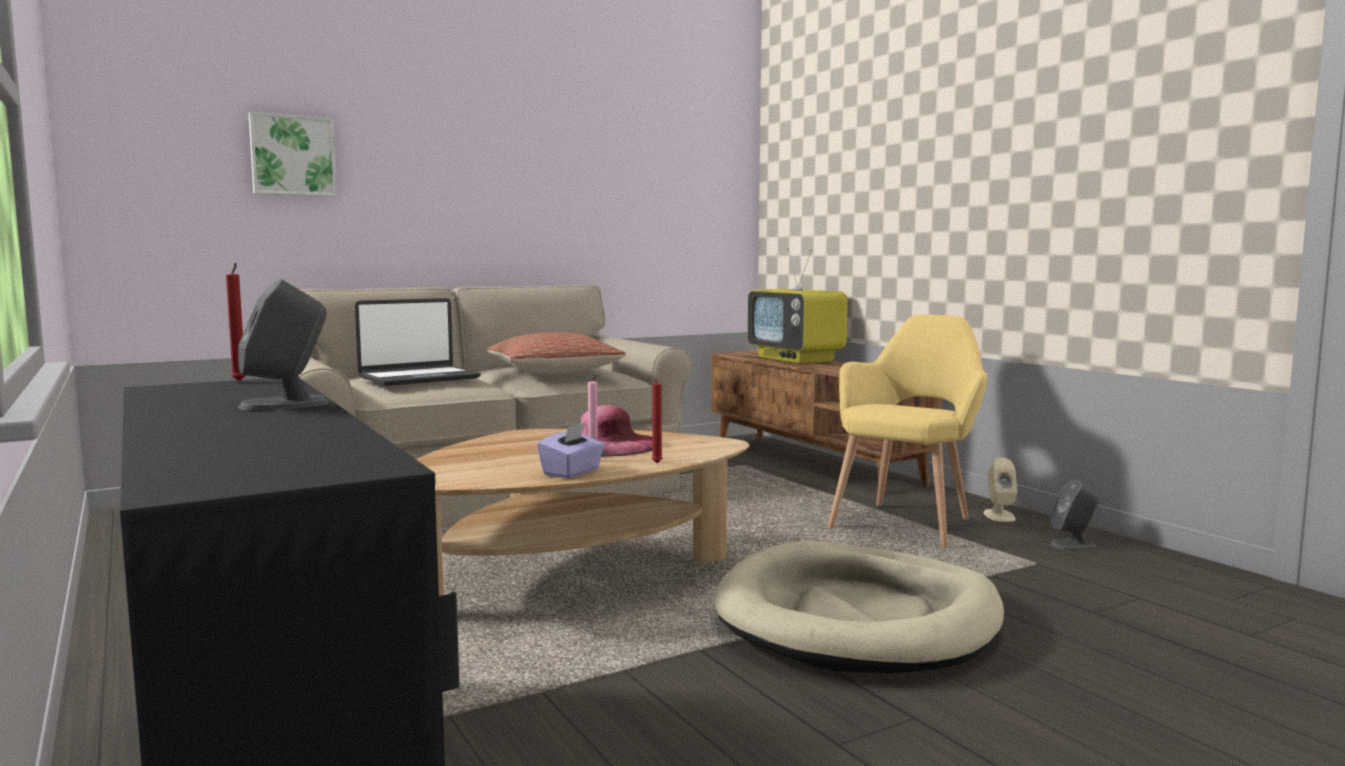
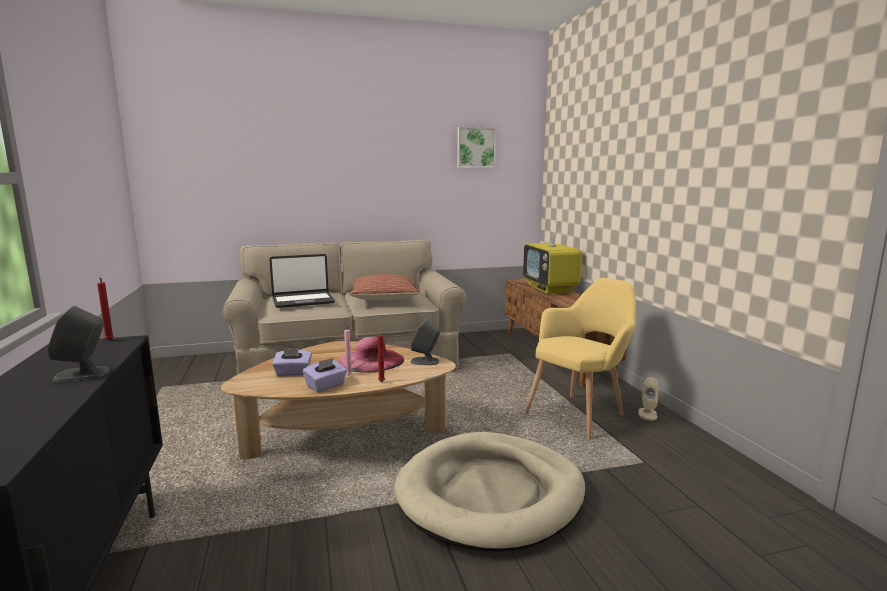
camera: 15 degrees right, 5 degrees up
(293, 156) = (251, 169): picture -> picture (475, 148)
(494, 464) = (293, 373): none -> purple tissue box
(1073, 545) = (682, 447): grey speaker -> grey speaker (425, 361)

